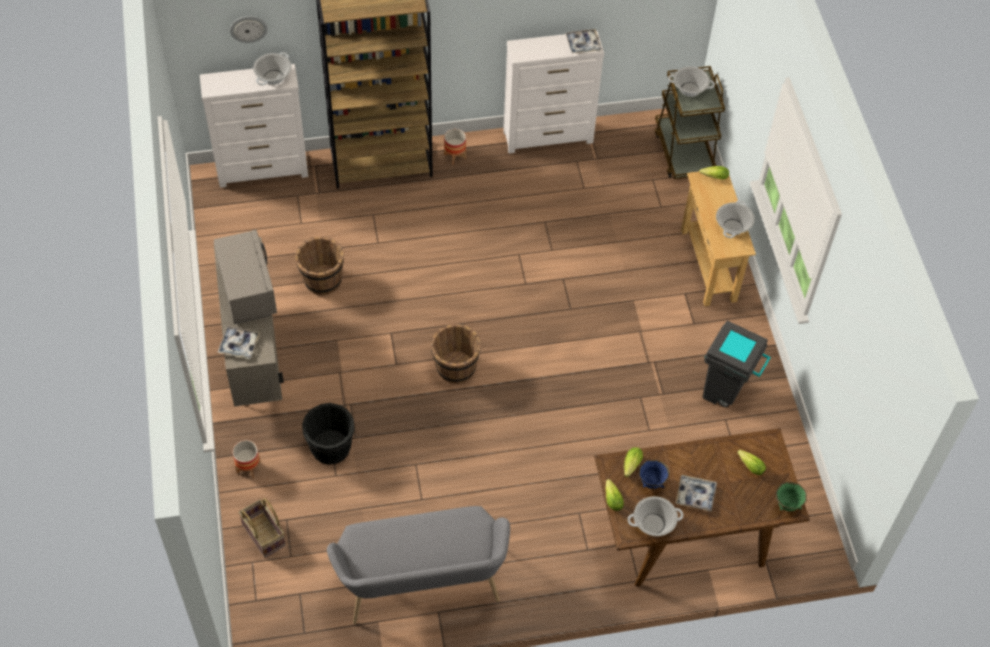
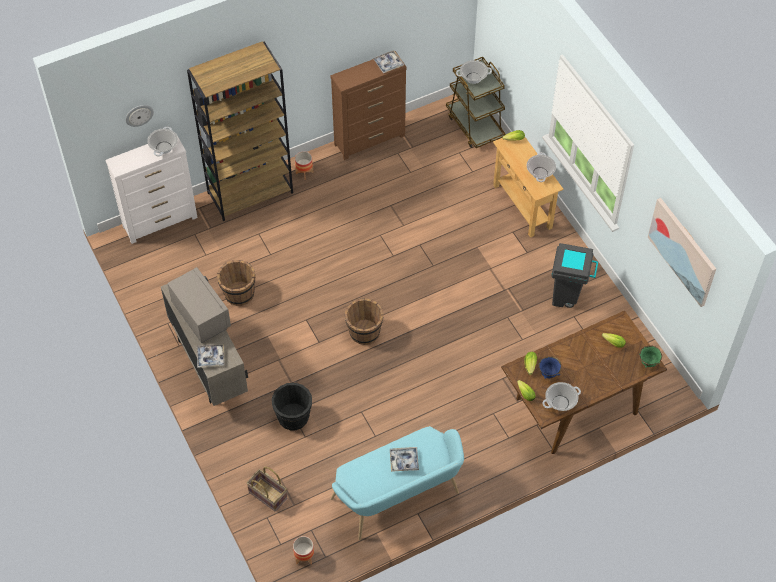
camera: 15 degrees left, 0 degrees up
(248, 467) = (237, 449): planter -> planter (304, 557)
(422, 587) = (399, 499): grey bench -> turquoise bench
(549, 137) = (370, 140): white dresser -> brown dresser
(695, 495) = (582, 374): tray -> tray (404, 461)
(868, 370) = (683, 251): none -> picture

